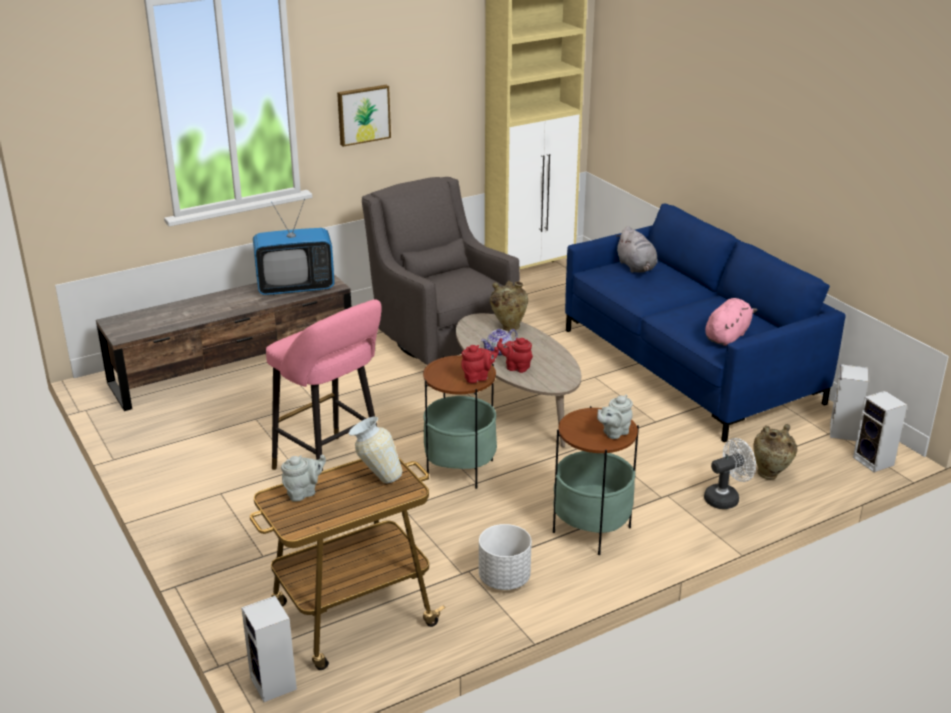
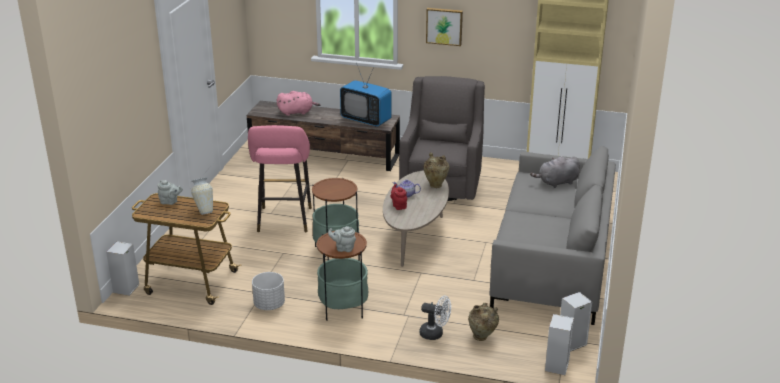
camera: 45 degrees right, 0 degrees up
(478, 377) = (337, 194): red teapot -> none
(636, 267) = (556, 183): grey plush toy -> grey plush toy turned 45 degrees clockwise
(688, 366) = (551, 263): blue sofa -> grey sofa
(727, 336) = (526, 241): pink plush toy -> pink plush toy (297, 112)

